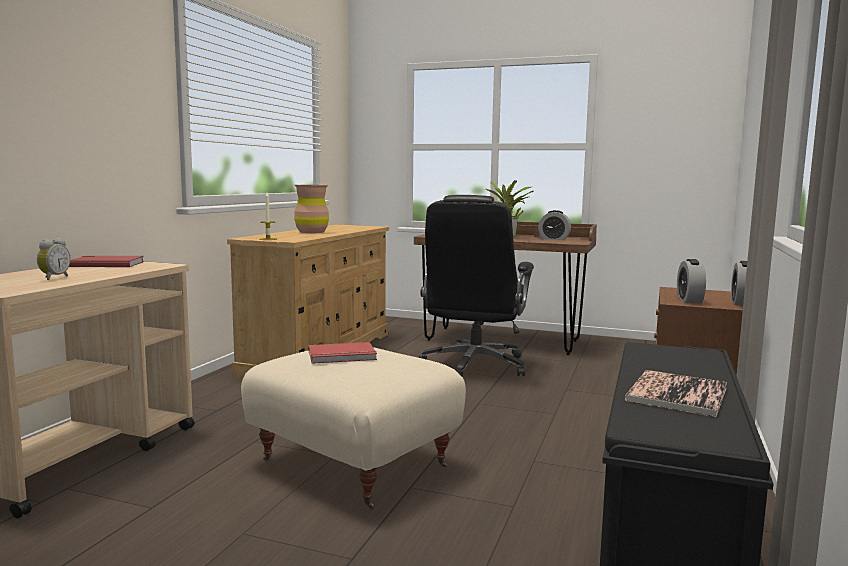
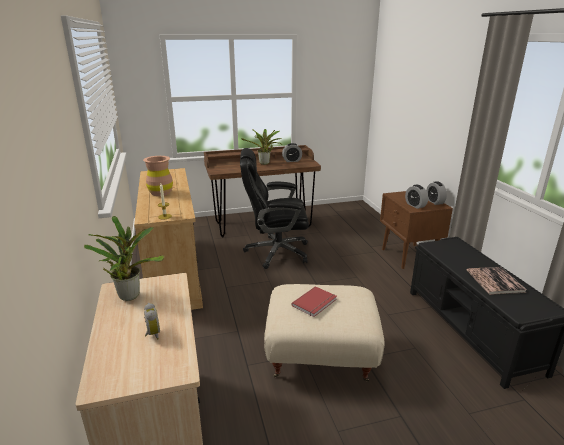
camera: 35 degrees left, 15 degrees up
(107, 264) = (129, 294): red book -> potted plant
(474, 365) = (276, 252): black office chair -> black office chair turned 105 degrees clockwise

